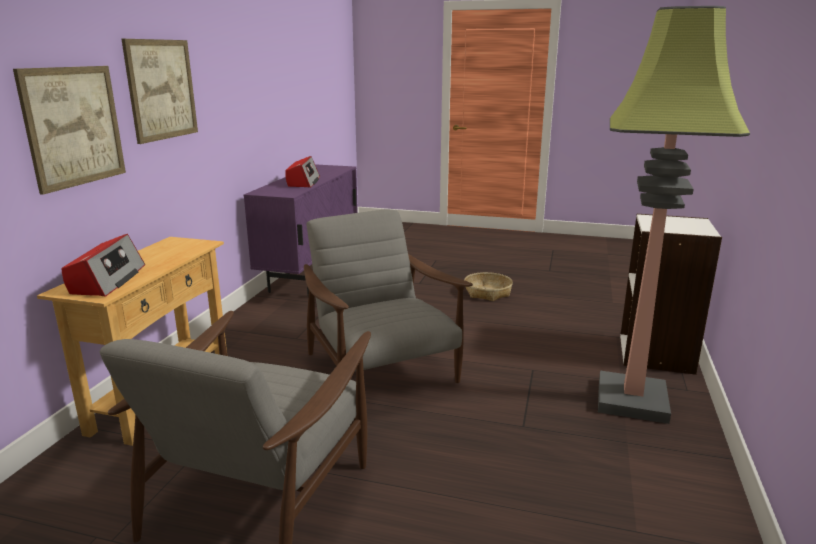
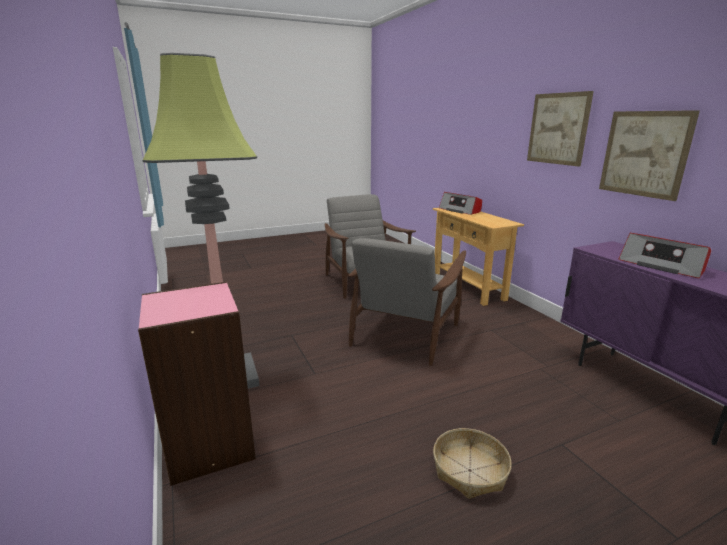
camera: 140 degrees right, 0 degrees up
(74, 126) = (498, 141): picture -> picture (644, 154)
(381, 370) = (405, 332): grey armchair -> grey armchair turned 90 degrees clockwise
(657, 354) = (209, 444): white bookcase -> pink bookcase

